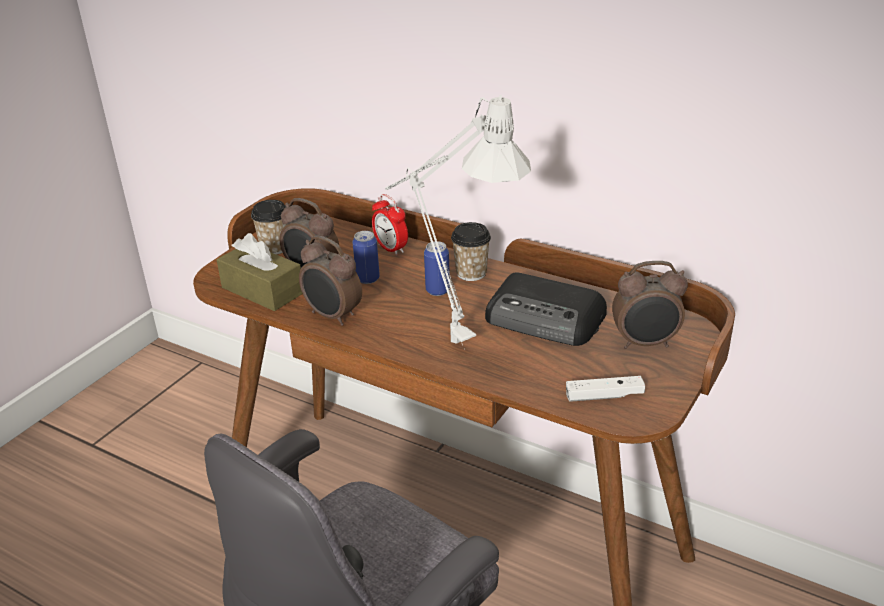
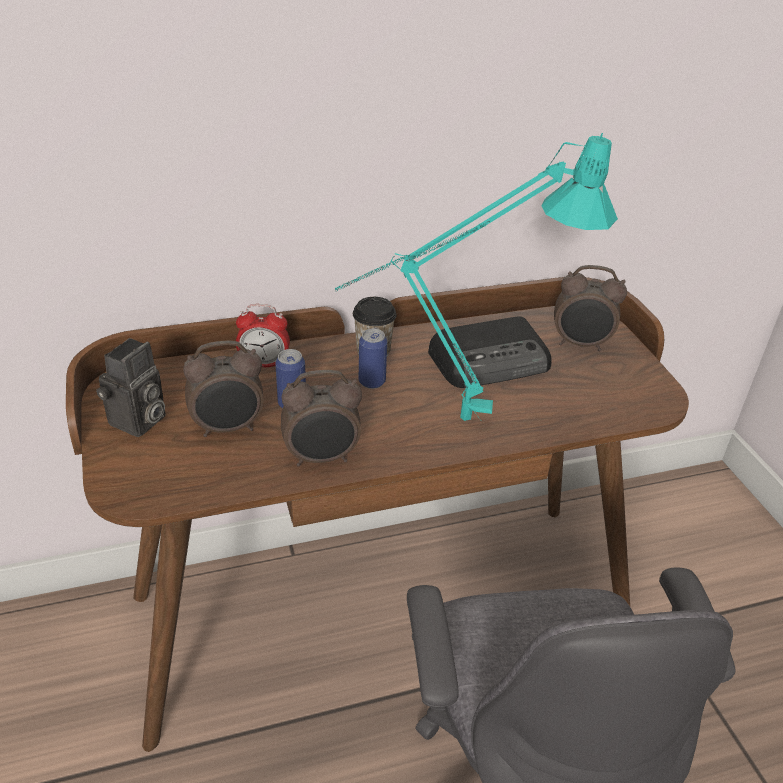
camera: 50 degrees left, 5 degrees up
(262, 290) = (204, 474): brown tissue box -> none
(275, 248) = (138, 422): cup -> camera
(447, 338) = (449, 419): grey table lamp -> turquoise table lamp
(604, 396) = (621, 399): white game controller -> none
(645, 344) = (580, 344): alarm clock -> alarm clock turned 60 degrees clockwise

